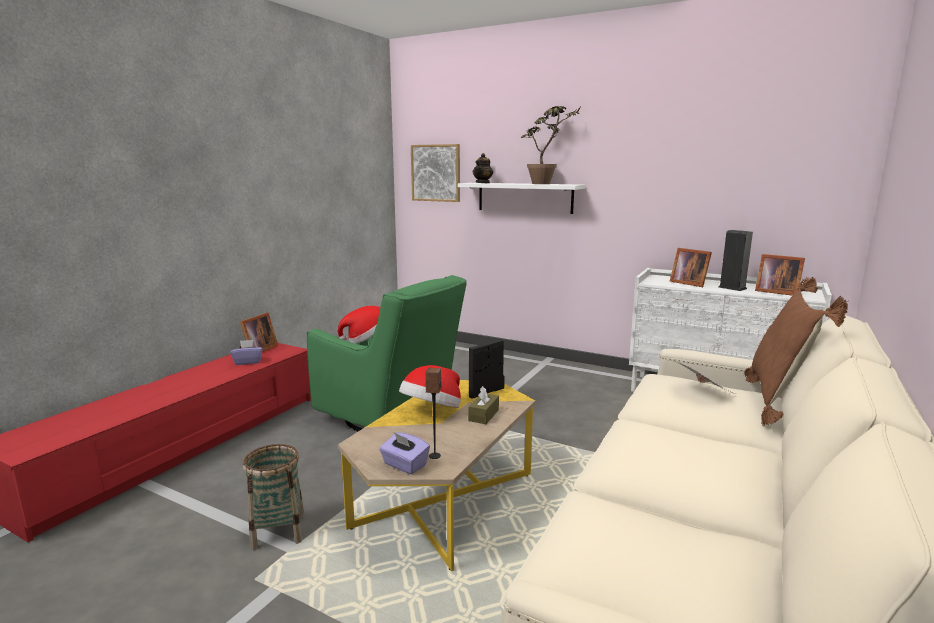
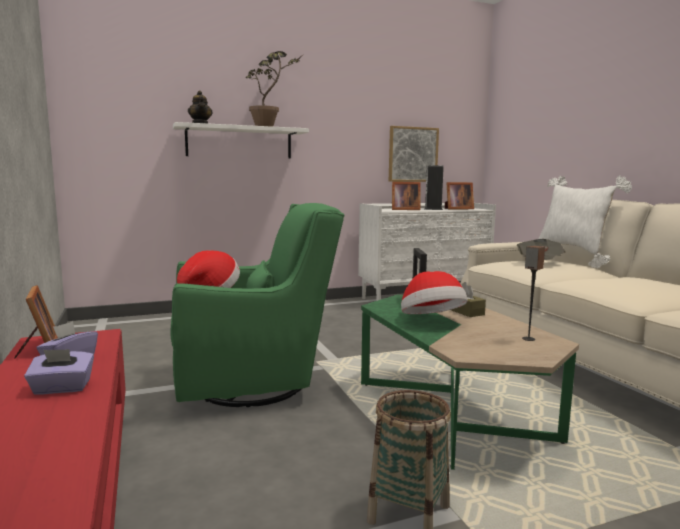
camera: 50 degrees left, 5 degrees down
(404, 465) = (536, 350): purple tissue box -> purple tissue box (62, 388)
(436, 173) = (121, 111): picture -> picture (413, 154)
(446, 501) = (452, 411): yellow coffee table -> green coffee table
(780, 407) = (572, 262): brown pillow -> white pillow

